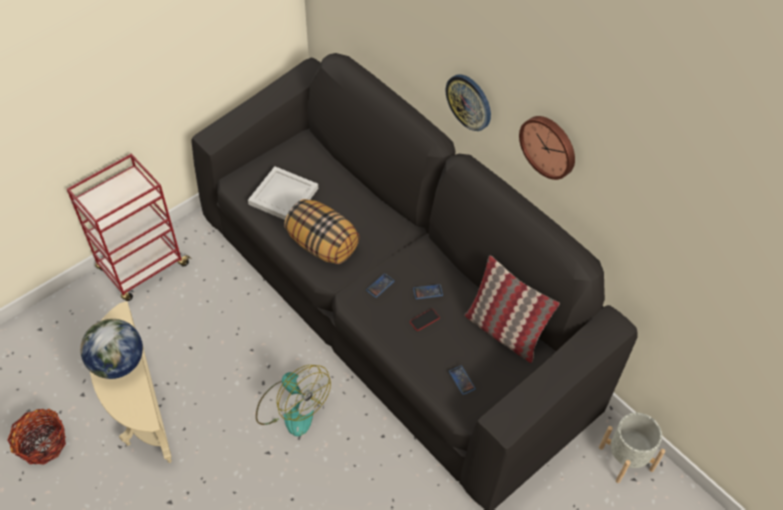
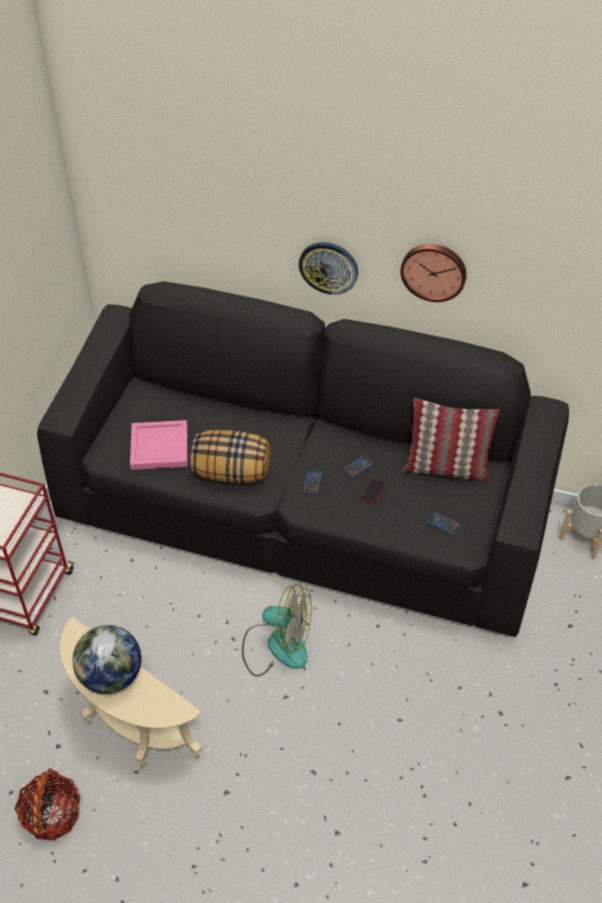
camera: 30 degrees left, 5 degrees down
(284, 196) = (160, 446): white tray -> pink tray

